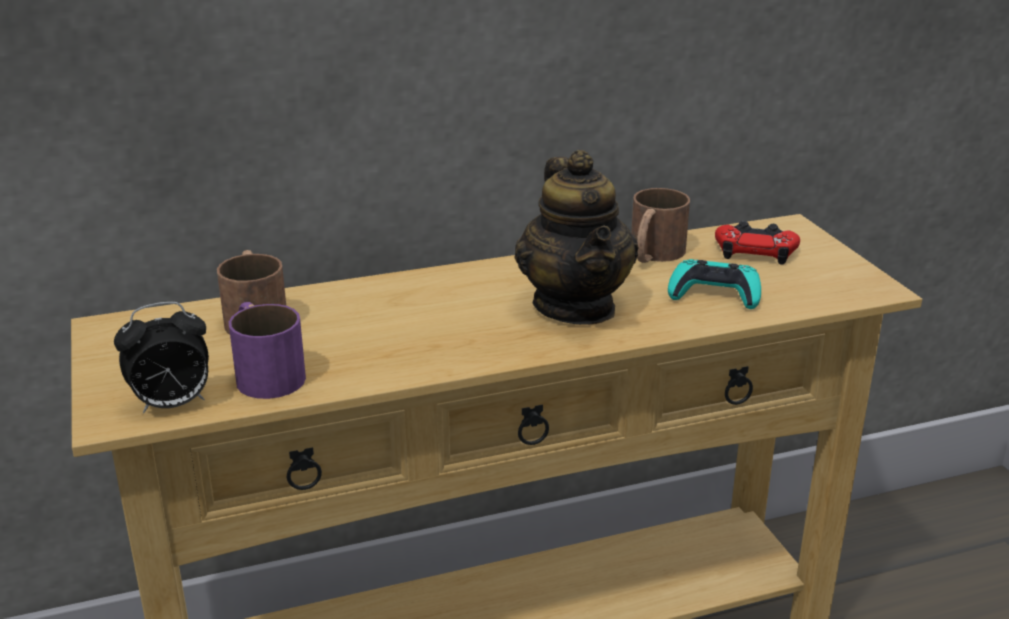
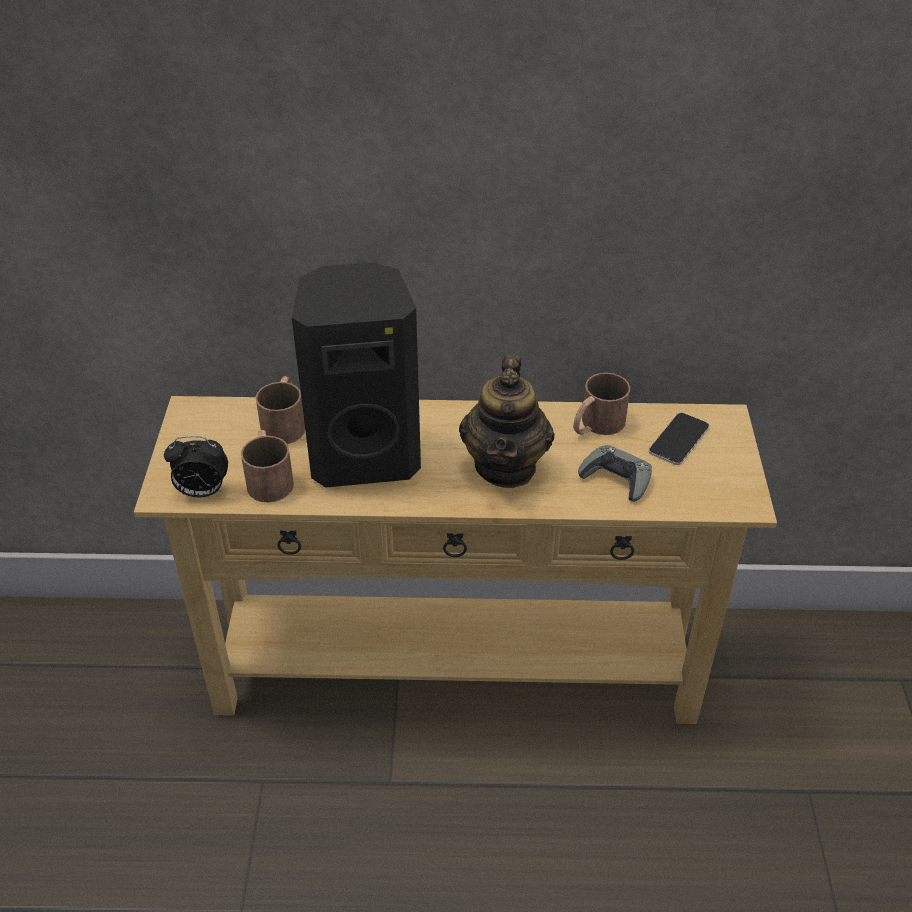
camera: 20 degrees right, 15 degrees up
(264, 372) = (269, 477): purple mug -> brown mug
(385, 328) = (364, 456): none -> black speaker
(714, 294) = (616, 478): turquoise game controller -> grey game controller
(755, 251) = (679, 439): red game controller -> phone

